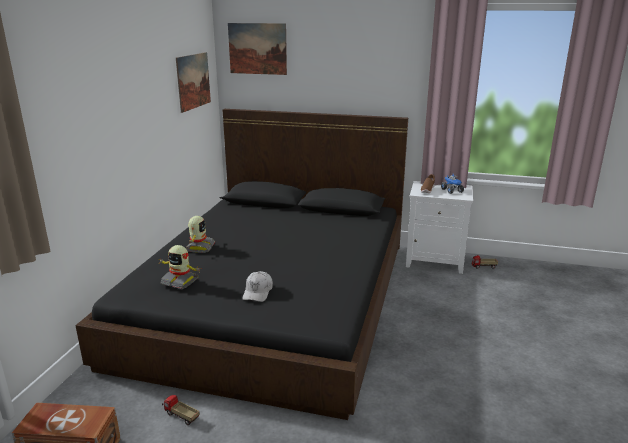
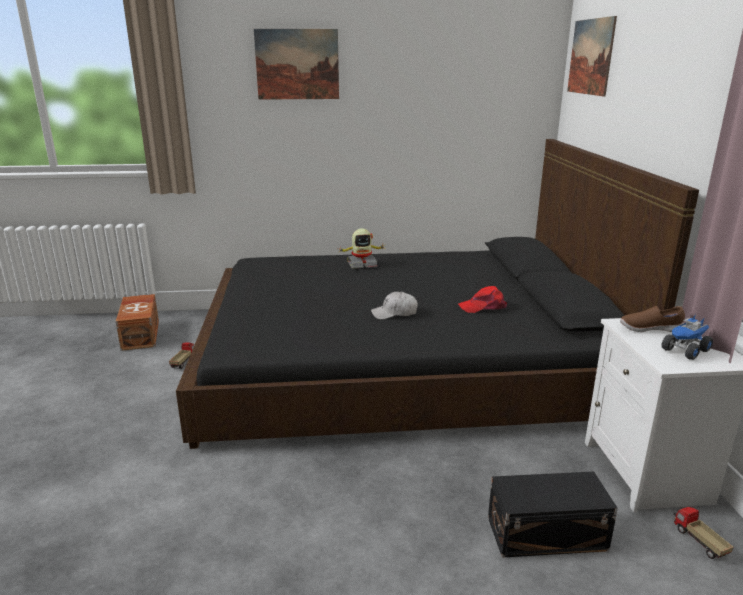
camera: 70 degrees right, 0 degrees up
(180, 281) = (283, 271): toy robot -> none
(193, 81) = (492, 93): picture -> picture (297, 64)
(258, 292) = (283, 305): white cap -> white cap (394, 313)
(321, 226) = (483, 307): none -> red cap
(472, 299) = (544, 532): none -> black storage box

